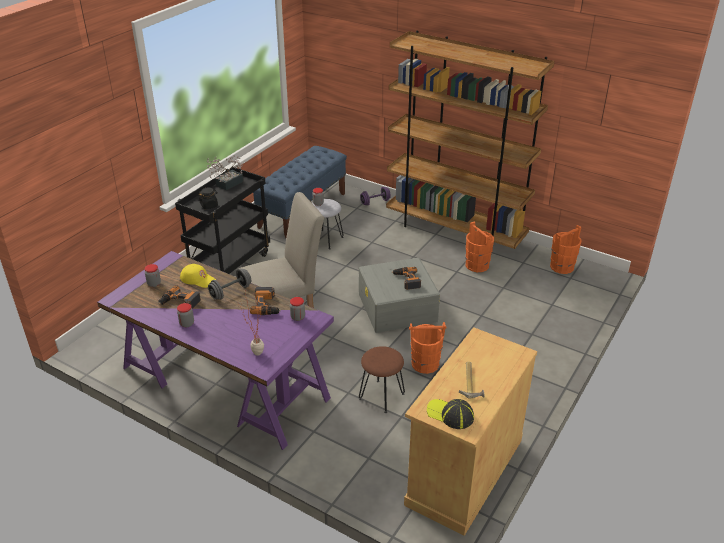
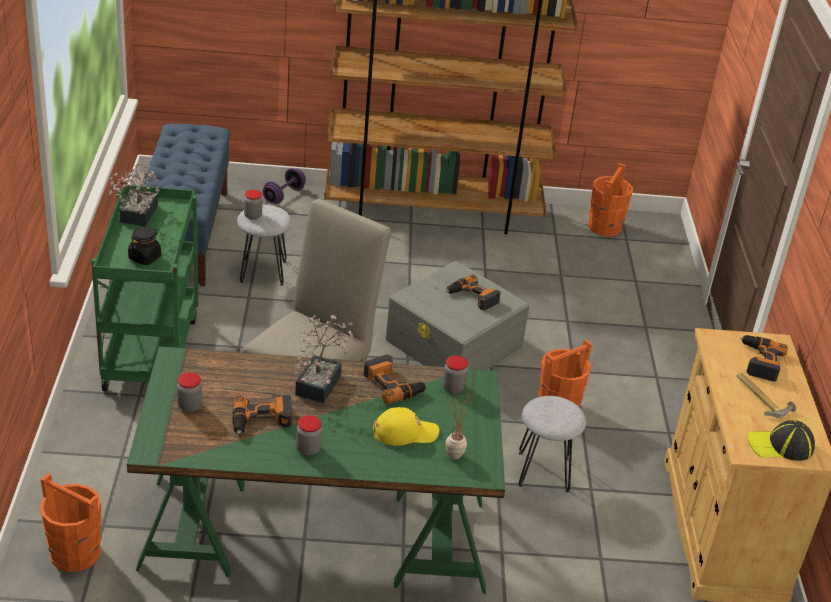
camera: 35 degrees left, 0 degrees up
(198, 279) = (251, 378): yellow cap -> yellow cap (405, 432)
(223, 383) = (316, 534): purple desk -> green desk
(230, 264) = (150, 351): black cart -> green cart
(230, 292) = (321, 381): grey dumbbell -> potted plant
(382, 396) = (544, 471): brown stool -> grey stool
(477, 265) = (503, 253): orange bucket -> orange bucket (75, 553)
(495, 360) = (759, 361): none -> power drill

